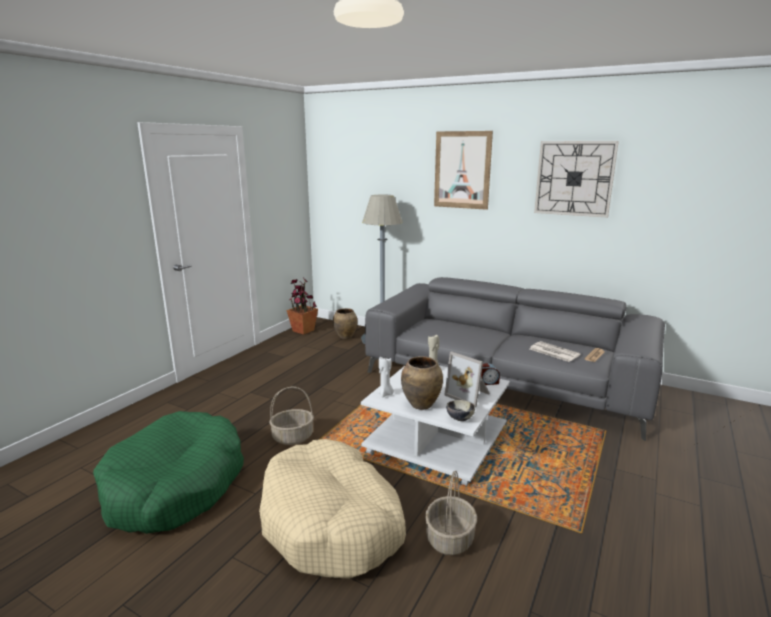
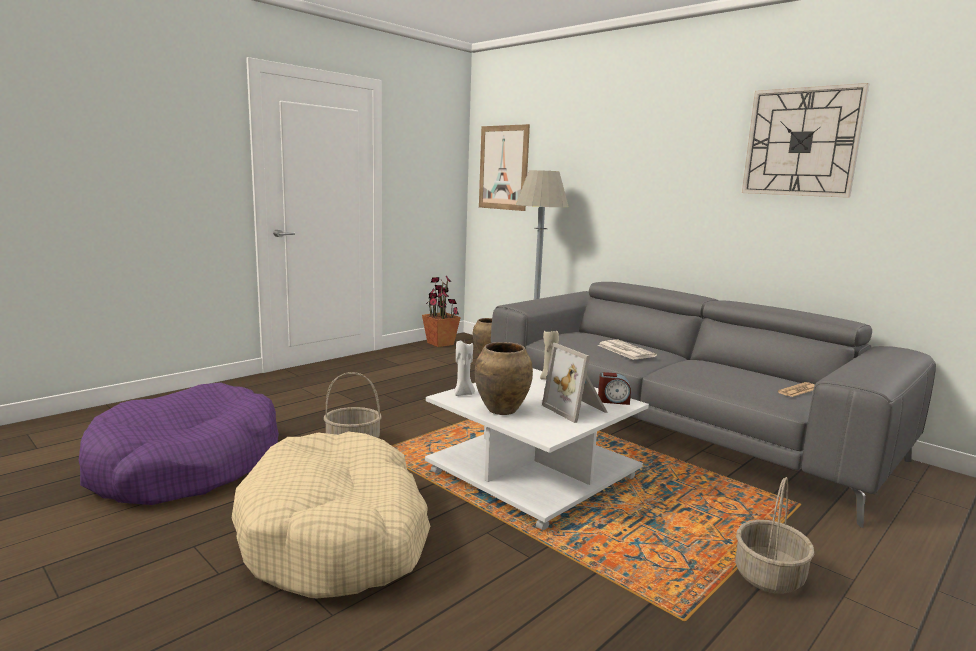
camera: 15 degrees right, 5 degrees down
(175, 486) = (186, 465): green dog bed -> purple dog bed
(450, 539) = (478, 586): basket -> basket (769, 576)
(460, 419) = (543, 430): bowl -> none
(462, 170) = (649, 137): picture -> picture (503, 168)
(553, 352) = (734, 379): newspaper -> newspaper (625, 350)

